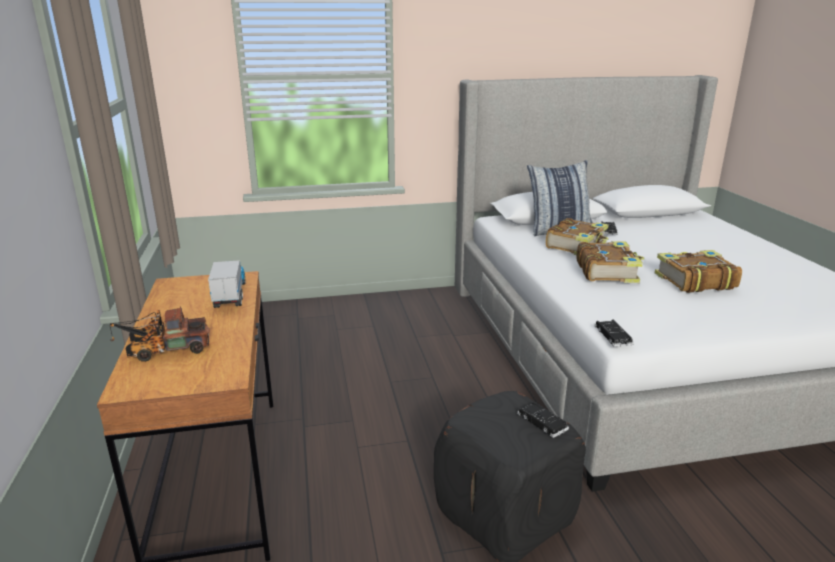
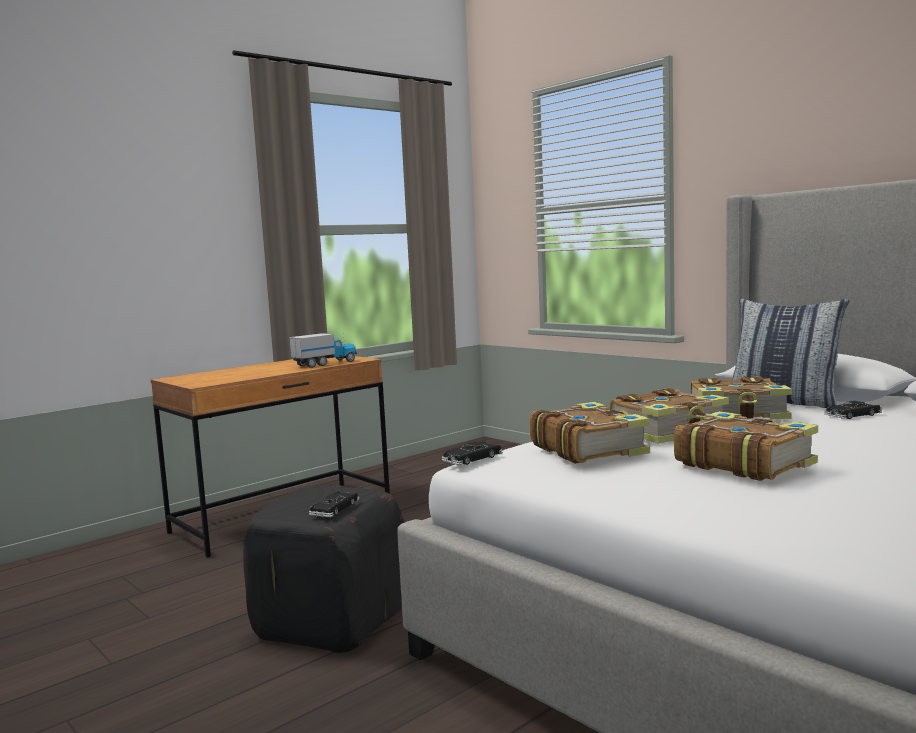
camera: 60 degrees right, 15 degrees down
(164, 351) = (225, 372): toy truck -> none
(632, 301) = (588, 449): none -> book

